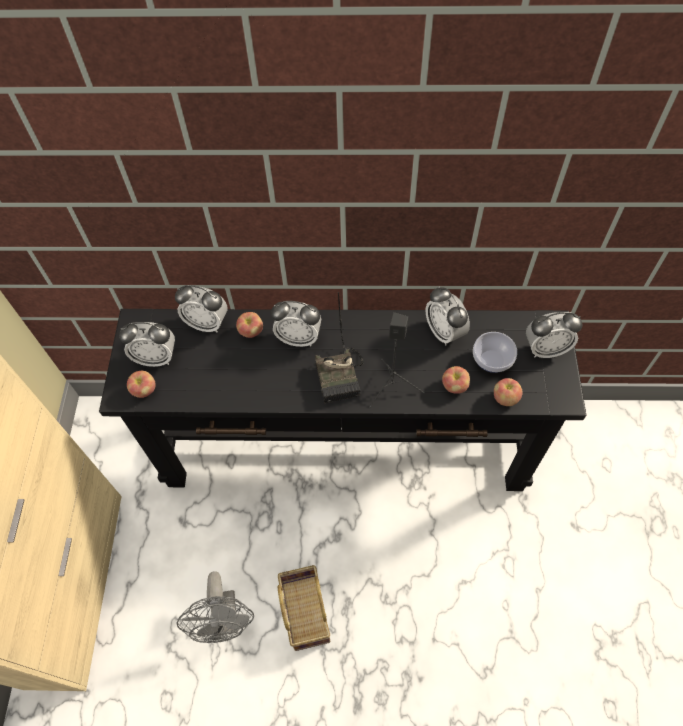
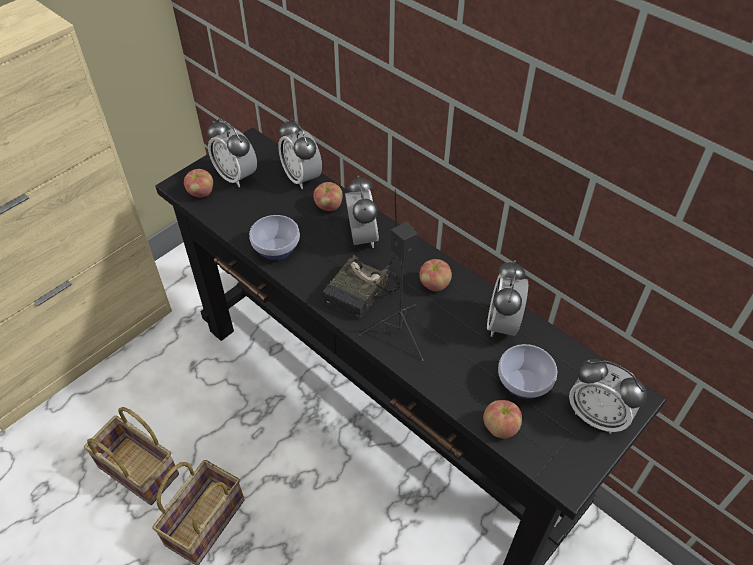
camera: 40 degrees right, 10 degrees down
(225, 621) = (141, 470): grey fan -> basket
(249, 390) = (276, 248): none -> bowl
(299, 338) = (362, 237): alarm clock -> alarm clock turned 150 degrees counterclockwise
(454, 386) = (459, 378): apple -> apple (434, 285)

